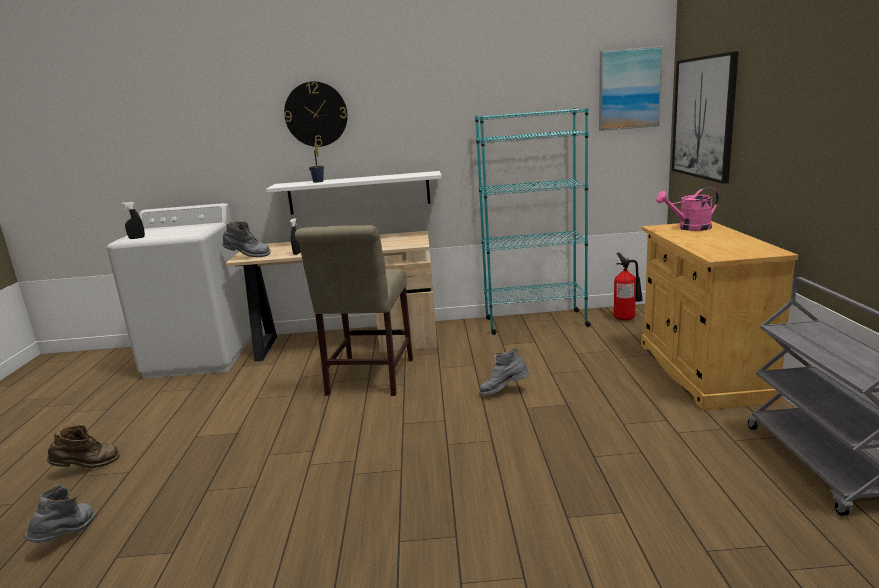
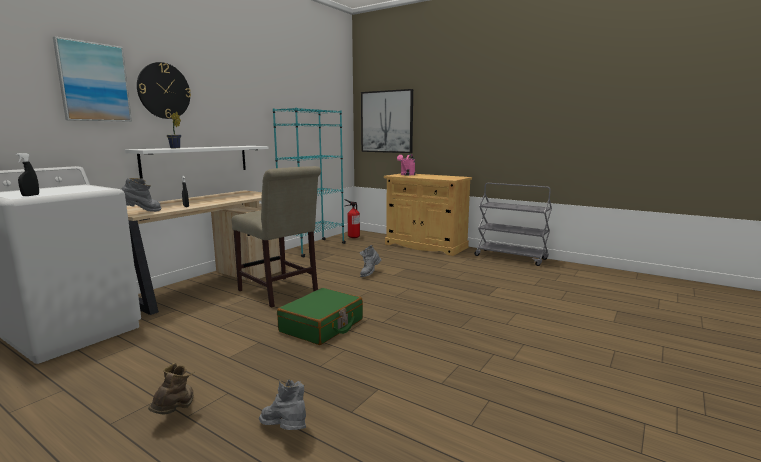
camera: 55 degrees left, 5 degrees down
(304, 444) = (322, 326): none -> green suitcase
(629, 89) = (338, 104): picture -> picture (94, 82)

